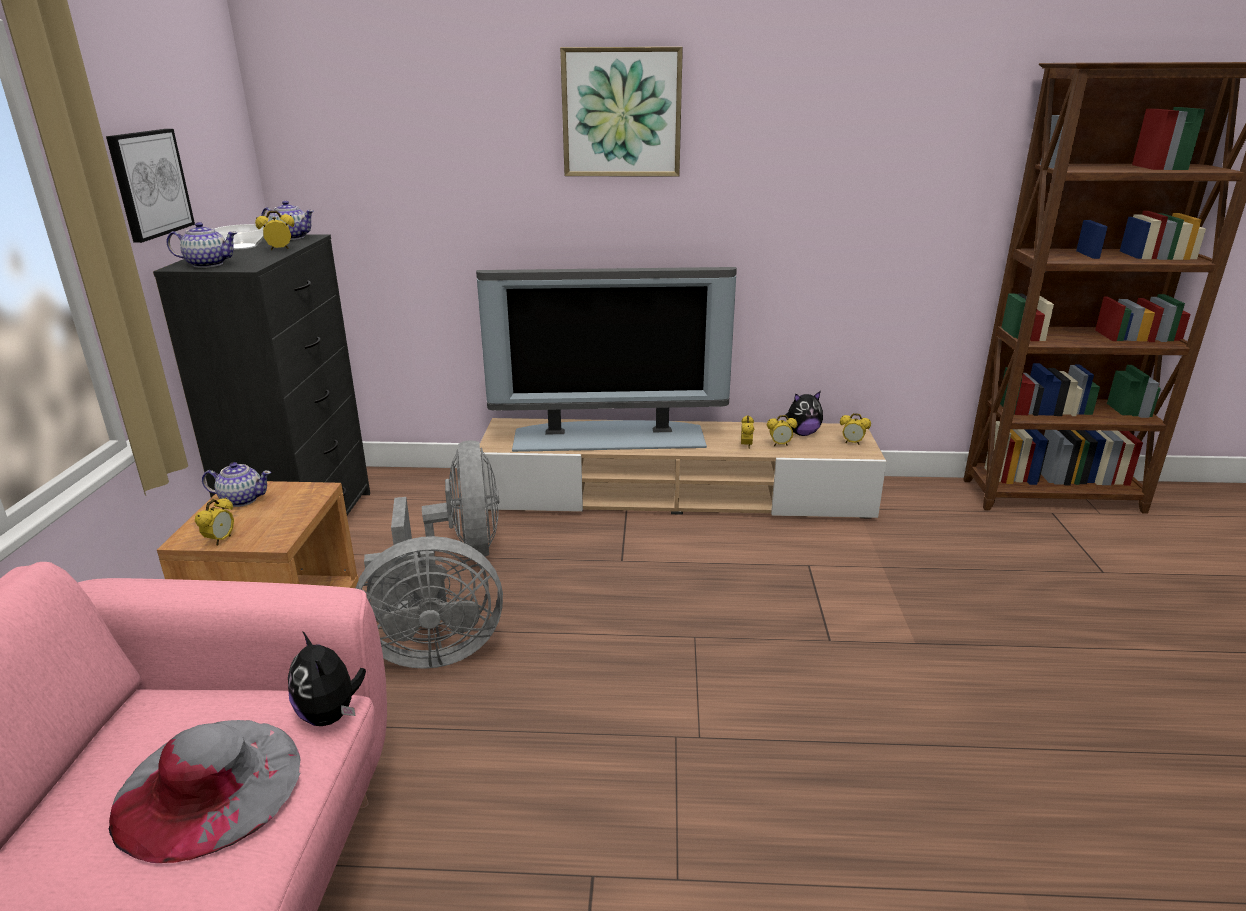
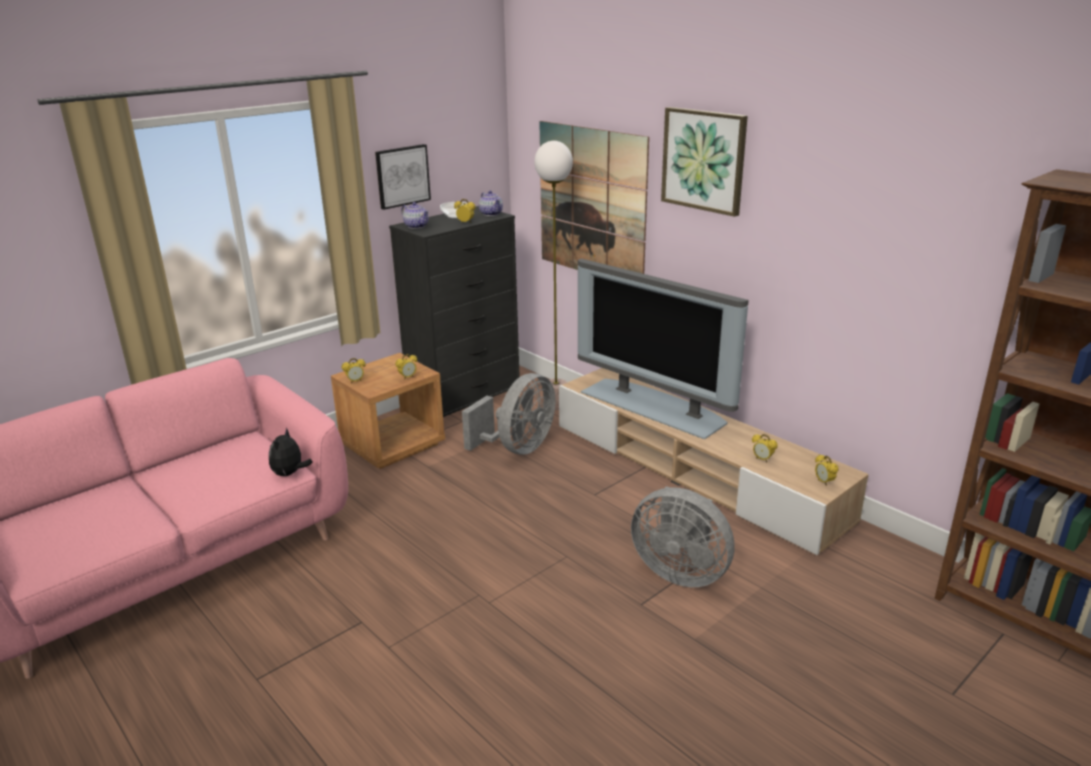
camera: 45 degrees right, 0 degrees up
(208, 785) = (224, 475): grey hat -> none
(241, 499) = (389, 364): teapot -> none
(431, 650) = (435, 490): grey fan -> grey fan (680, 571)
(437, 201) = (591, 203): none -> picture
(437, 490) = (556, 405): none -> floor lamp
(746, 446) = (735, 450): alarm clock -> alarm clock (408, 377)
(802, 433) = (796, 459): plush toy -> none

